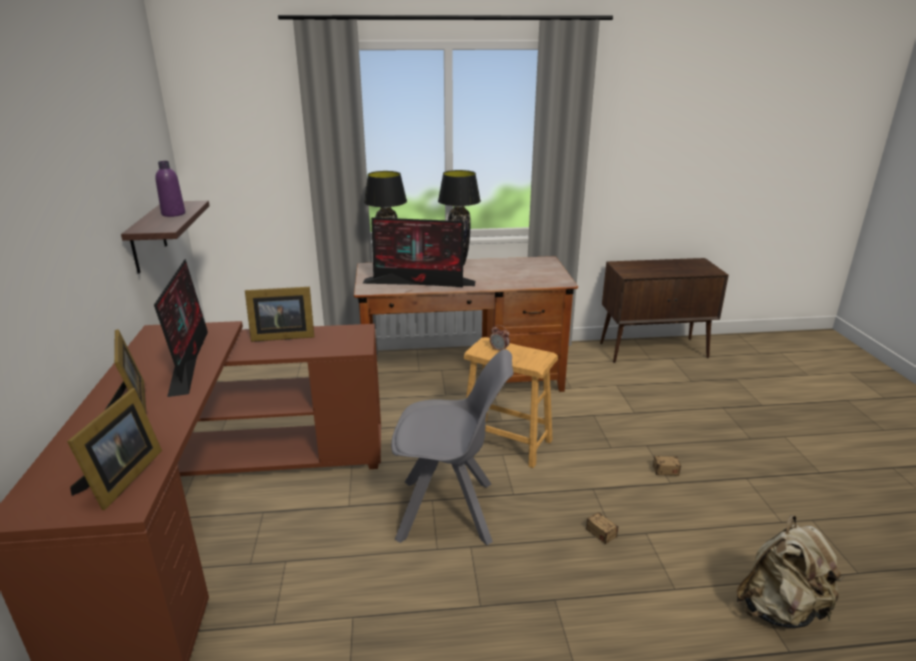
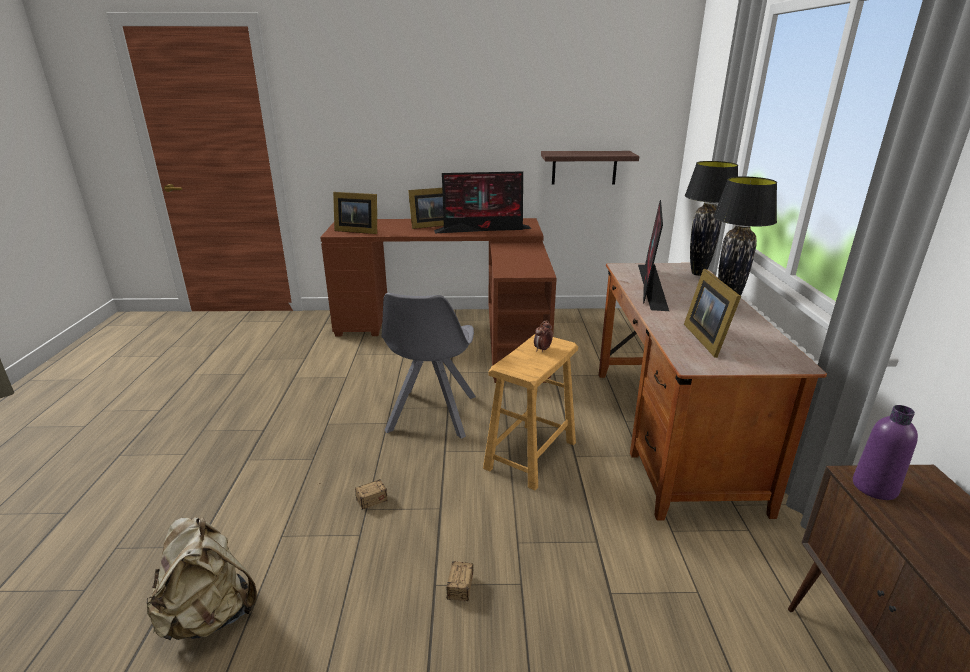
camera: 95 degrees right, 0 degrees up
(173, 214) = (592, 153): purple bottle -> purple bottle (874, 487)
(281, 336) = (530, 252): picture frame -> picture frame (708, 339)

